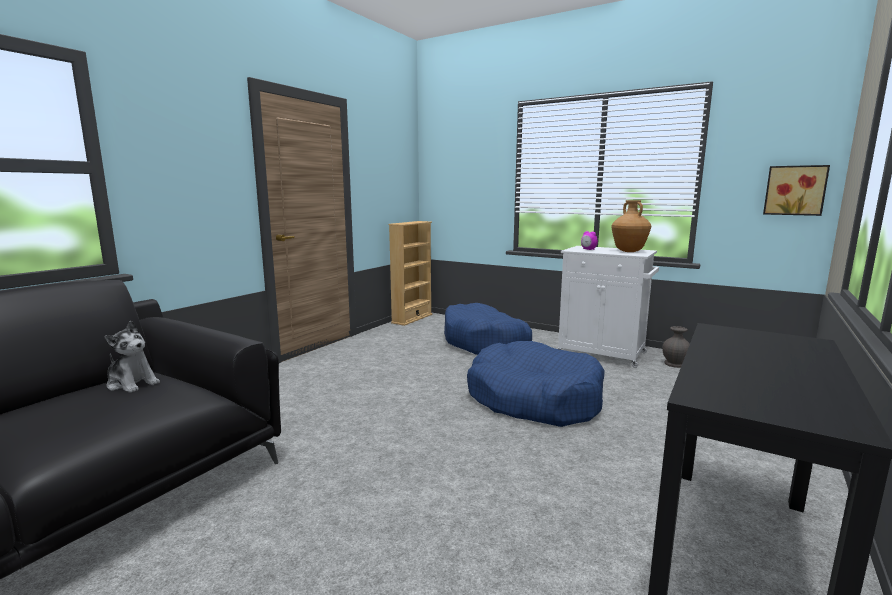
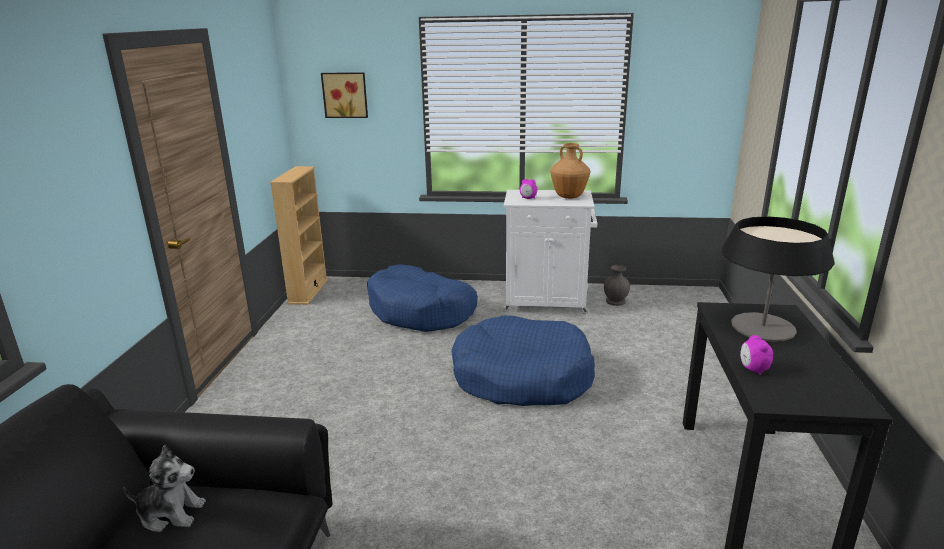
camera: 25 degrees left, 10 degrees up
(708, 372) = (753, 369): none -> alarm clock
(763, 347) = (763, 327): none -> table lamp
(794, 190) = (706, 125): picture -> picture (345, 95)

